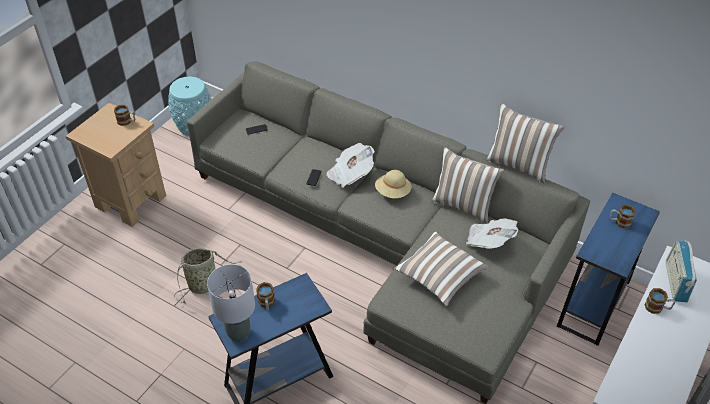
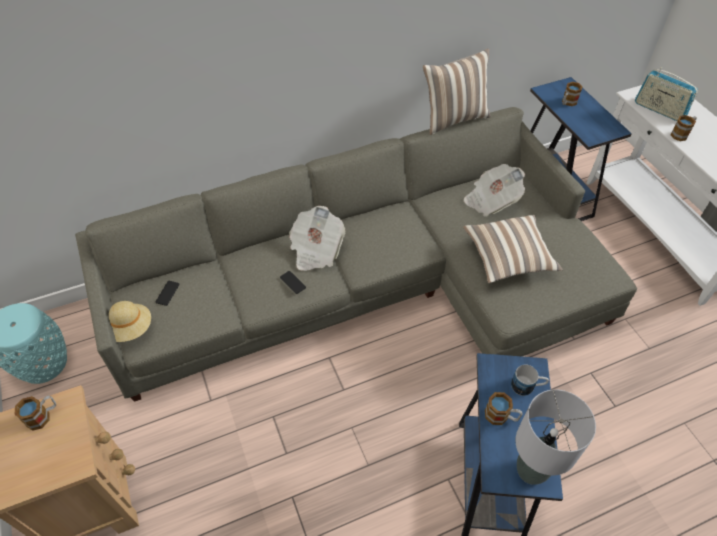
camera: 55 degrees left, 5 degrees up
(205, 284) = (302, 486): basket -> none
(300, 308) = (527, 386): none -> mug
(393, 192) = (371, 232): beige hat -> beige hat (130, 329)
(463, 205) = (431, 192): pillow -> none

